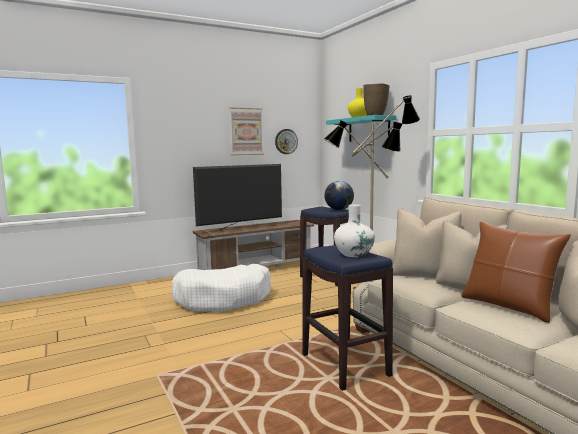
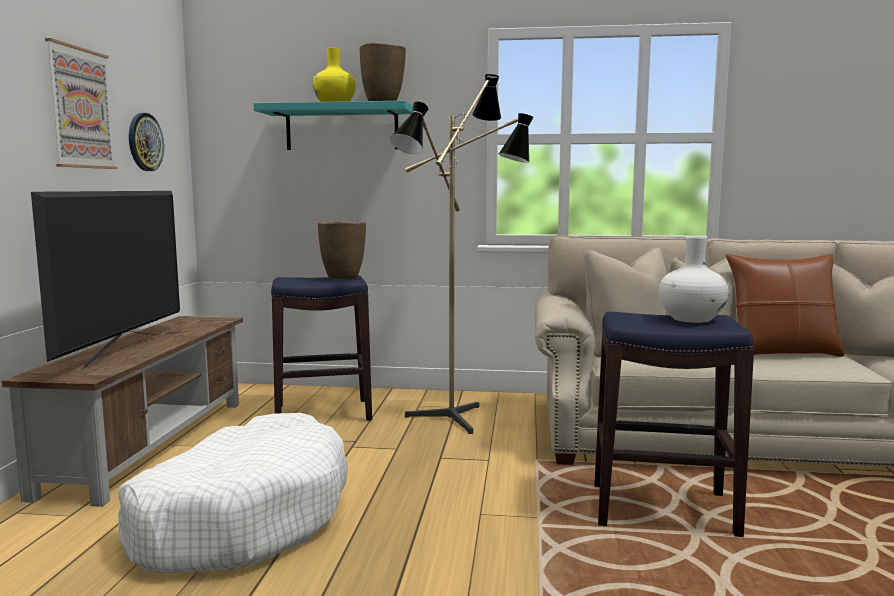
camera: 55 degrees left, 0 degrees up
(339, 210) = (342, 277): globe -> brown vase

